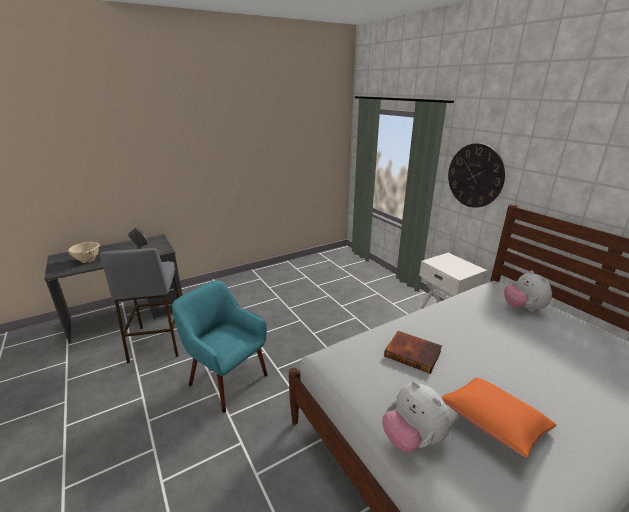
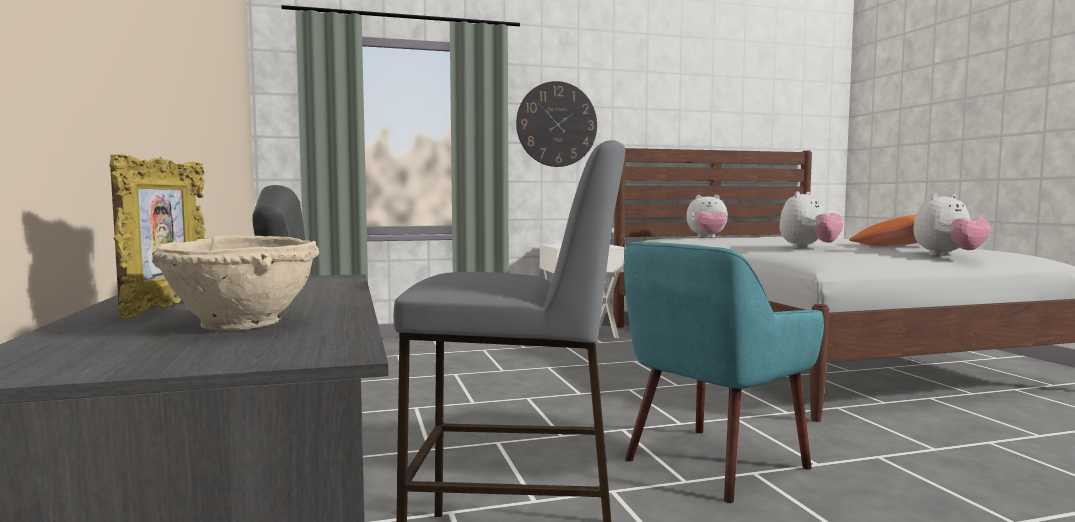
camera: 75 degrees left, 20 degrees down
(113, 249) = (166, 308): none -> picture frame
(413, 353) = (808, 248): book -> plush toy

